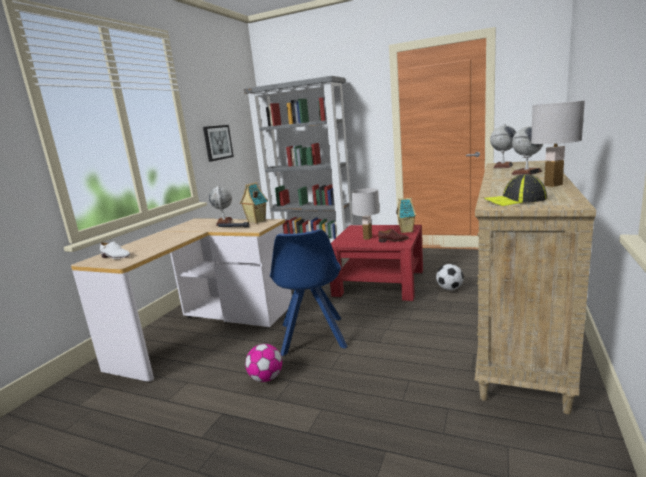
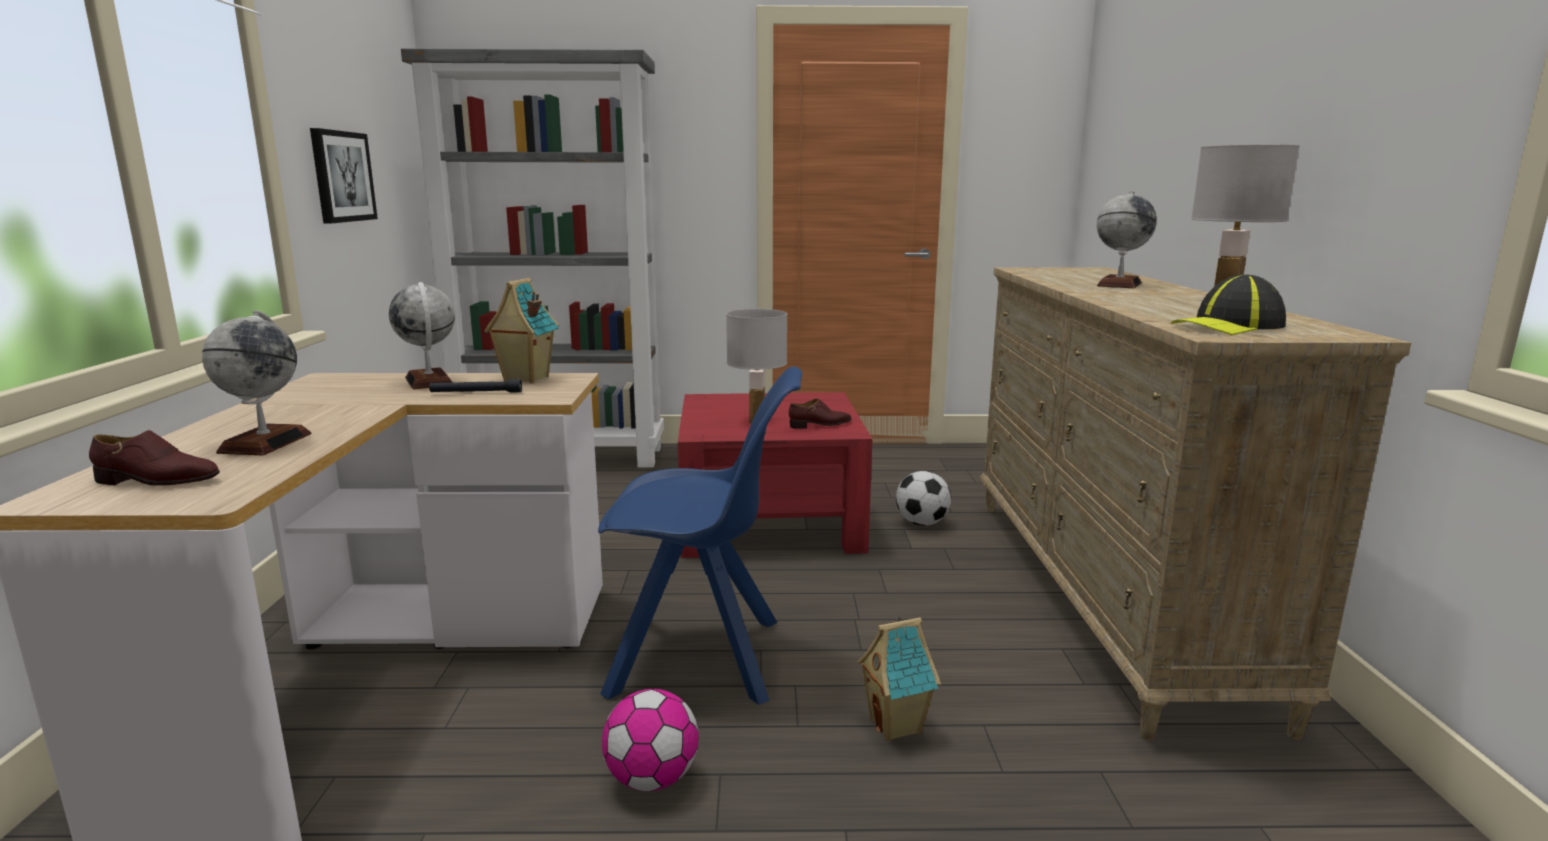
camera: 25 degrees left, 0 degrees up
(116, 257) = (157, 481): white shoe -> brown shoe
(312, 337) = (702, 658): blue chair -> blue chair turned 60 degrees counterclockwise
(407, 231) = (828, 405): toy house -> toy house (897, 726)
(502, 166) = (1042, 273): globe -> globe (265, 443)

